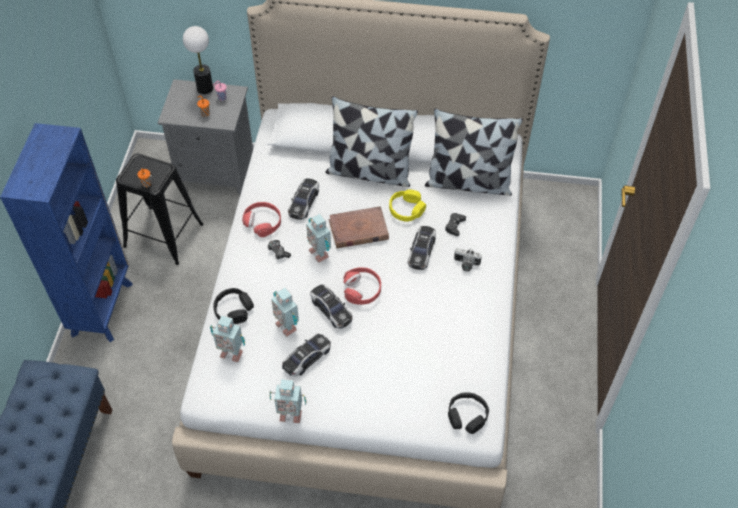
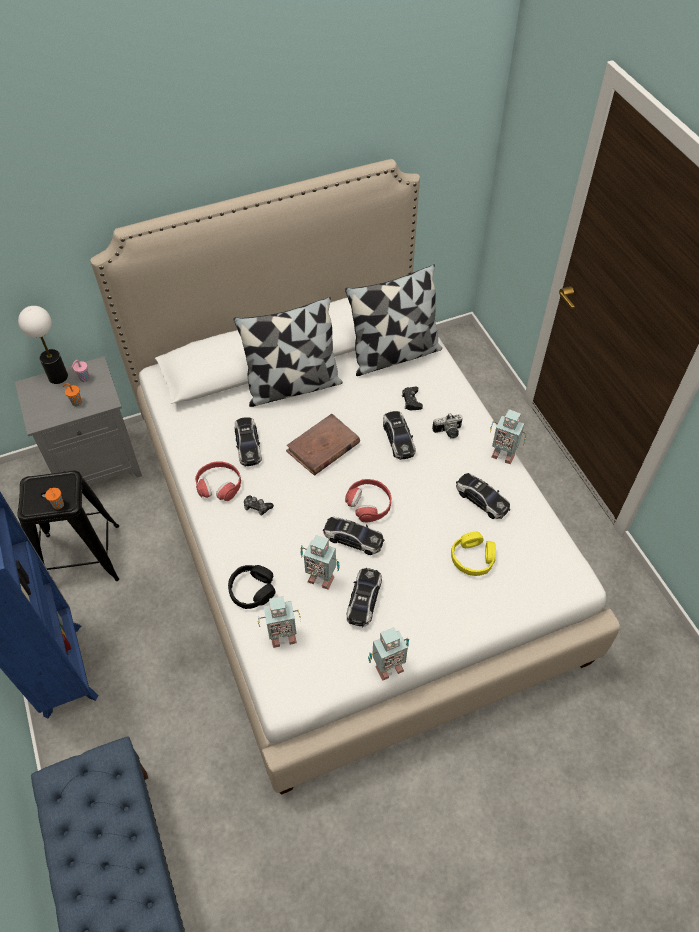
camera: 30 degrees left, 0 degrees up
(319, 252) = (300, 487): toy robot -> toy robot (502, 454)
(406, 209) = (355, 406): yellow headphones -> yellow headphones (473, 558)
(453, 329) = (481, 499): none -> toy car
(467, 416) = (555, 575): black headphones -> none

